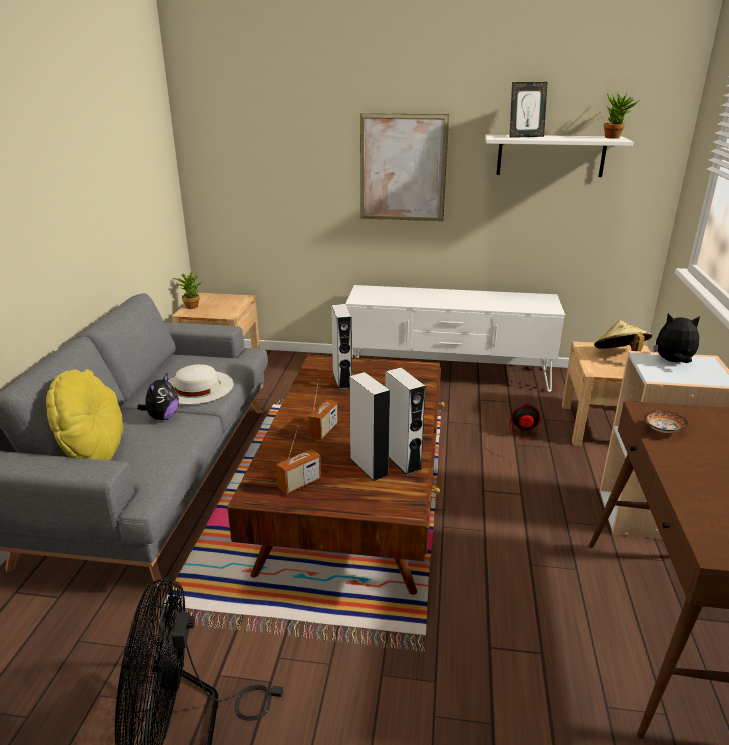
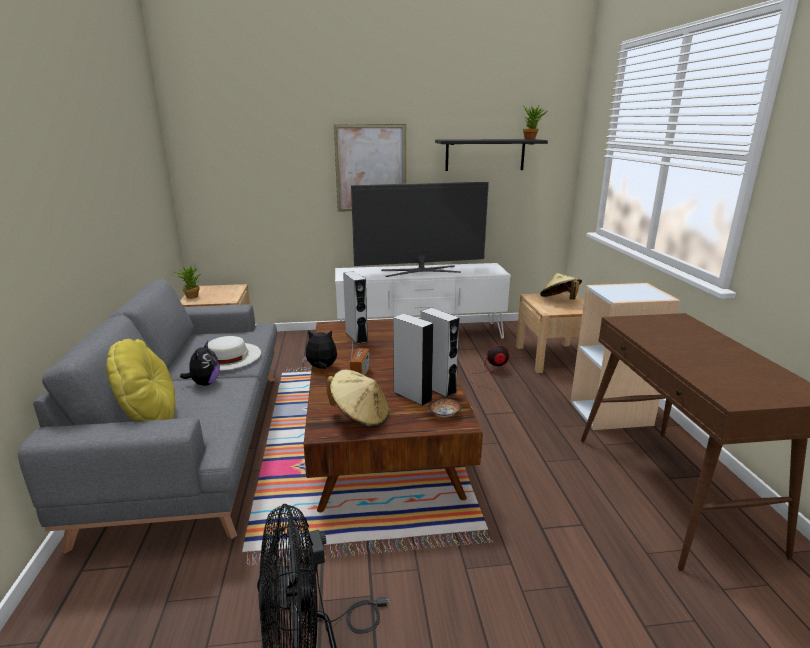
camera: 15 degrees left, 5 degrees down
(300, 483) = (360, 416): radio -> beige hat
(453, 298) = (421, 271): none -> television
(525, 136) = (467, 139): picture frame -> none
(551, 155) = (485, 155): white shelf -> black shelf
(663, 430) = (642, 331): bowl -> bowl (444, 415)
(673, 362) = (621, 289): plush toy -> plush toy (321, 368)

